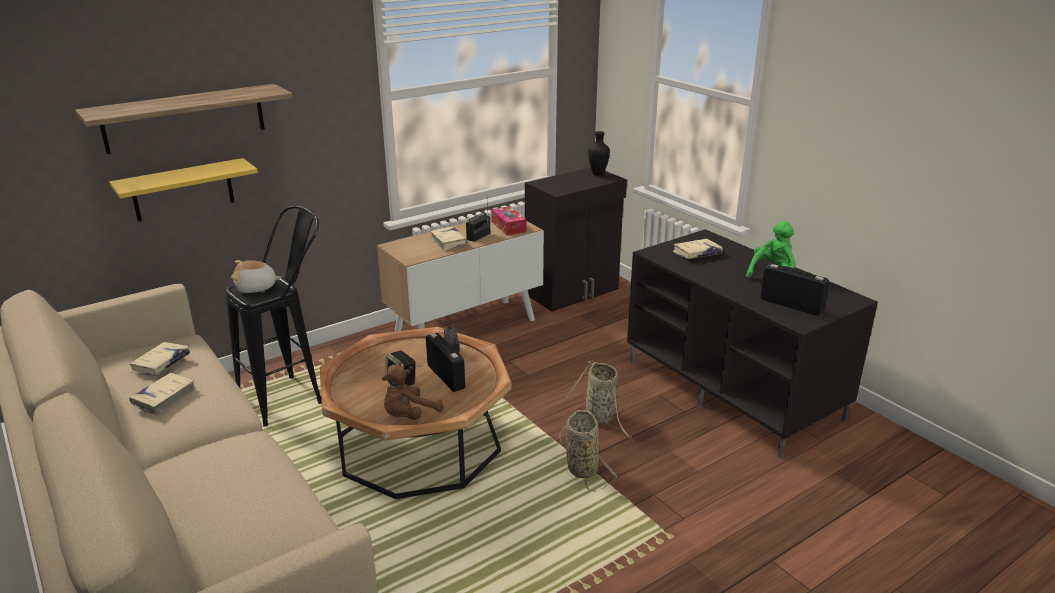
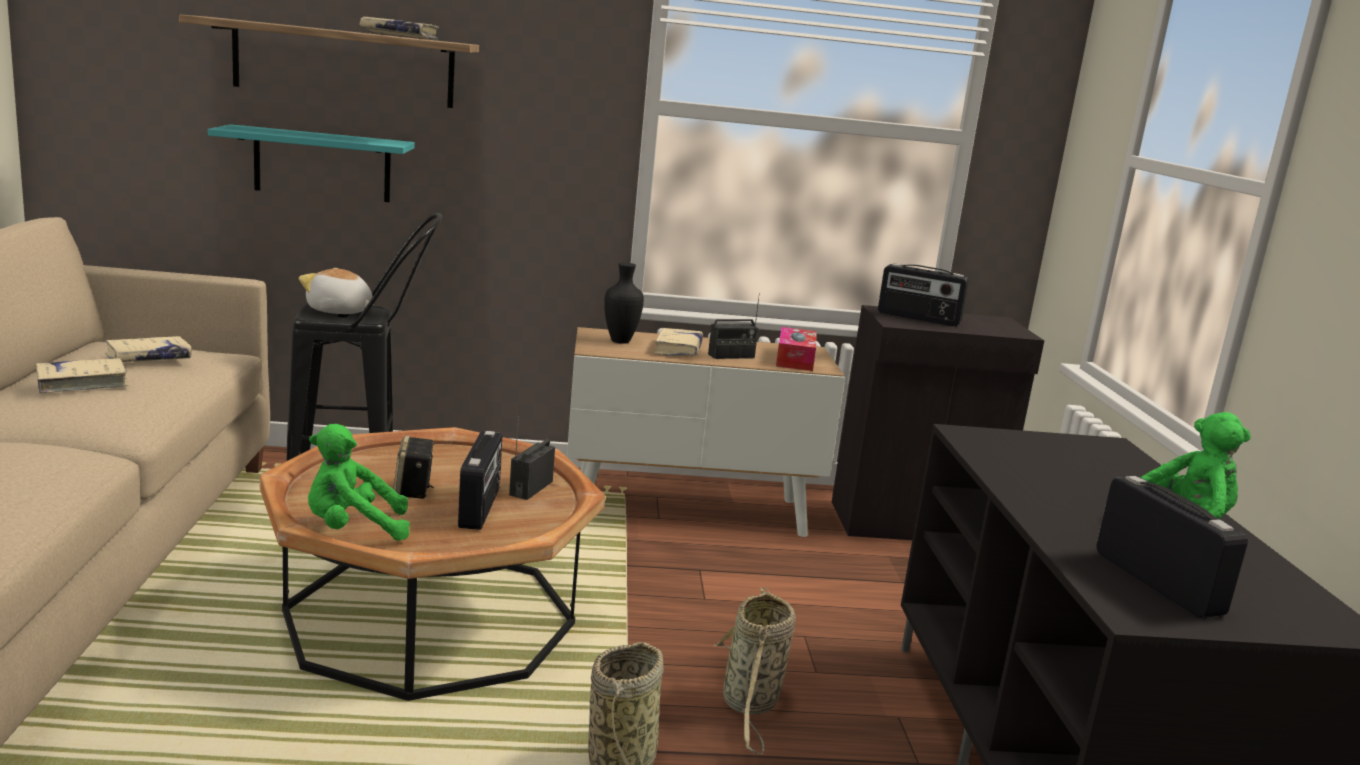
camera: 30 degrees right, 10 degrees down
(183, 190) = (322, 164): yellow shelf -> turquoise shelf
(409, 416) = (353, 529): brown plush toy -> green plush toy
(561, 183) = (918, 318): none -> radio
(598, 174) = (1002, 325): black vase -> black vase (621, 341)
(697, 254) = (1055, 459): beige book -> beige book (399, 36)

